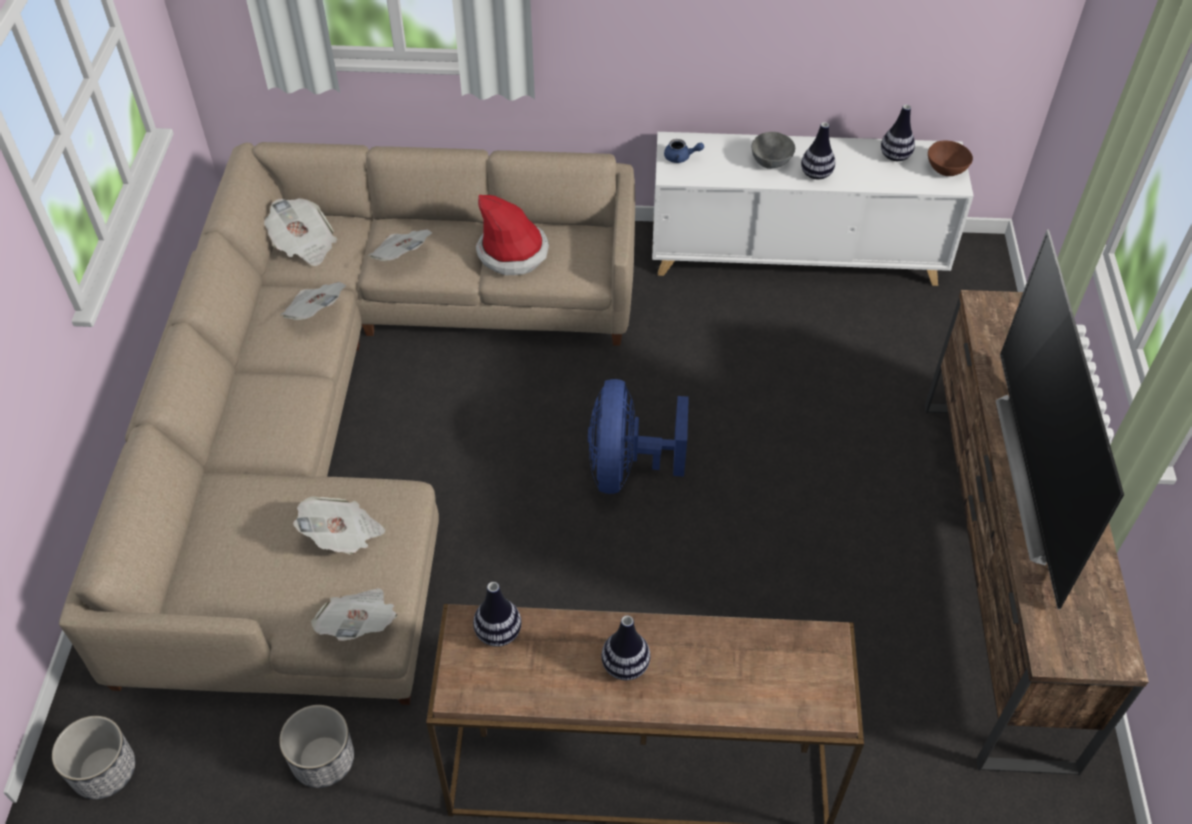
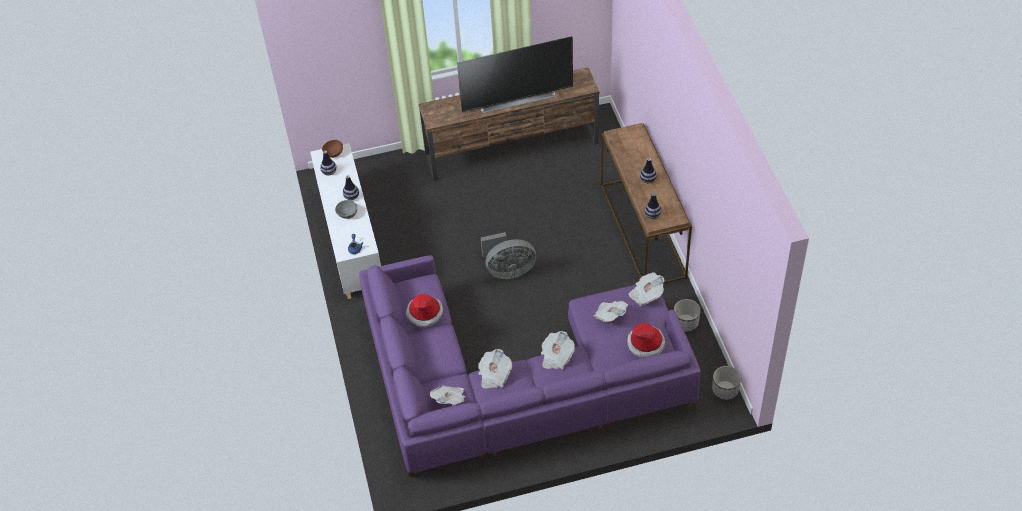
camera: 105 degrees left, 0 degrees up
(229, 575) = (646, 343): none -> hat
(351, 413) = (518, 382): beige sofa -> purple sofa
(402, 257) = (443, 356): newspaper -> newspaper (556, 356)
(626, 468) = (508, 270): blue fan -> grey fan

